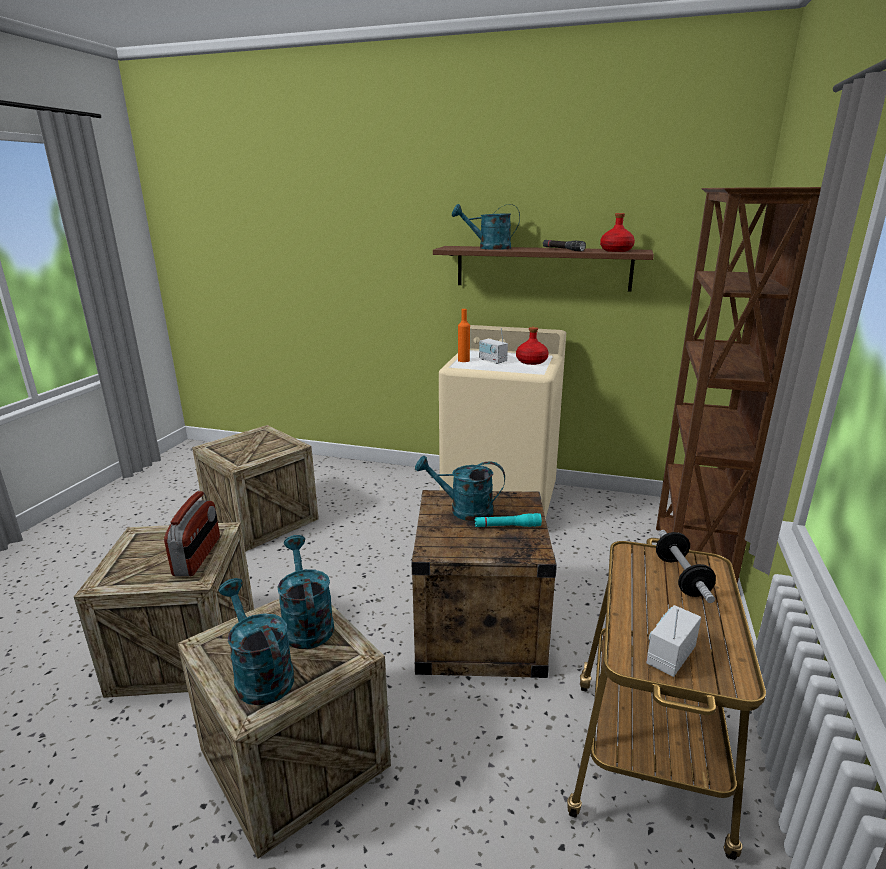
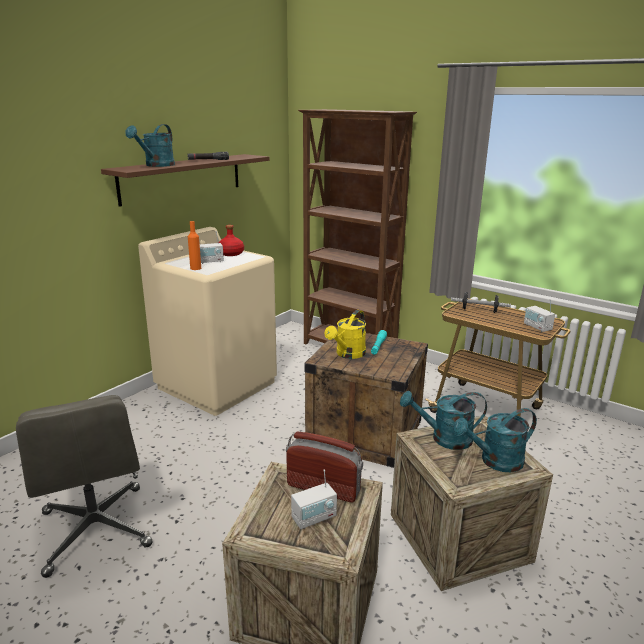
camera: 70 degrees left, 0 degrees up
(153, 560) = (314, 518): none -> radio
(262, 519) = (96, 530): crate -> grey office chair
(463, 510) = (348, 354): turquoise watering can -> yellow watering can
(616, 250) = (238, 156): red bottle -> none

